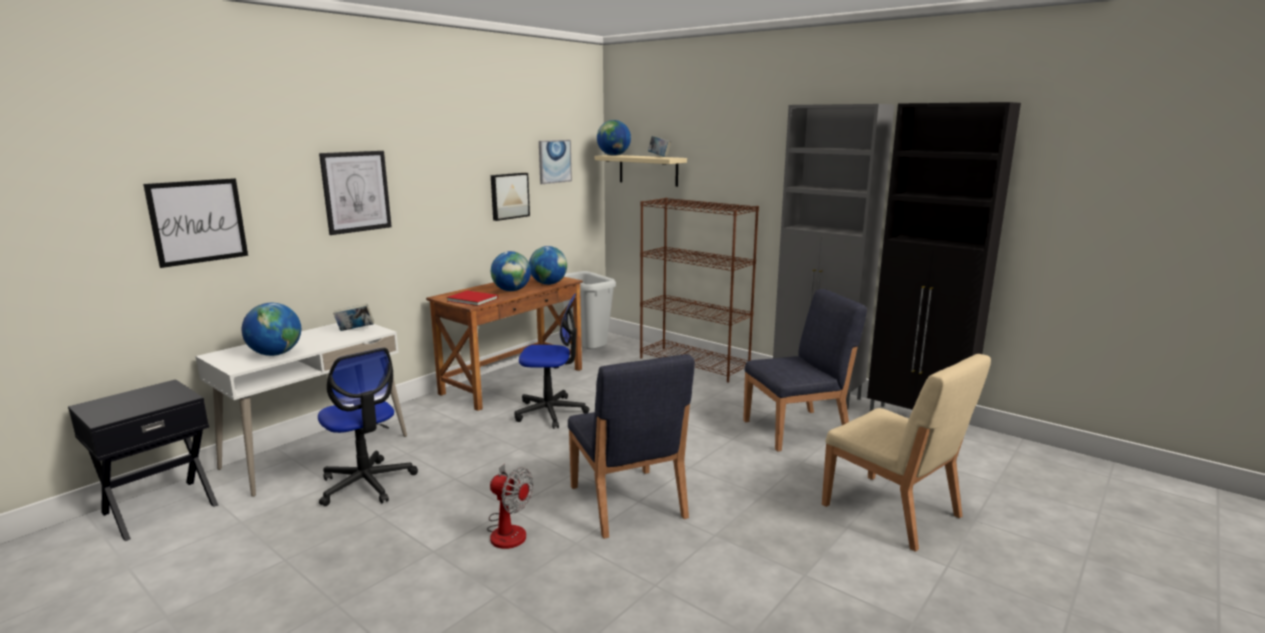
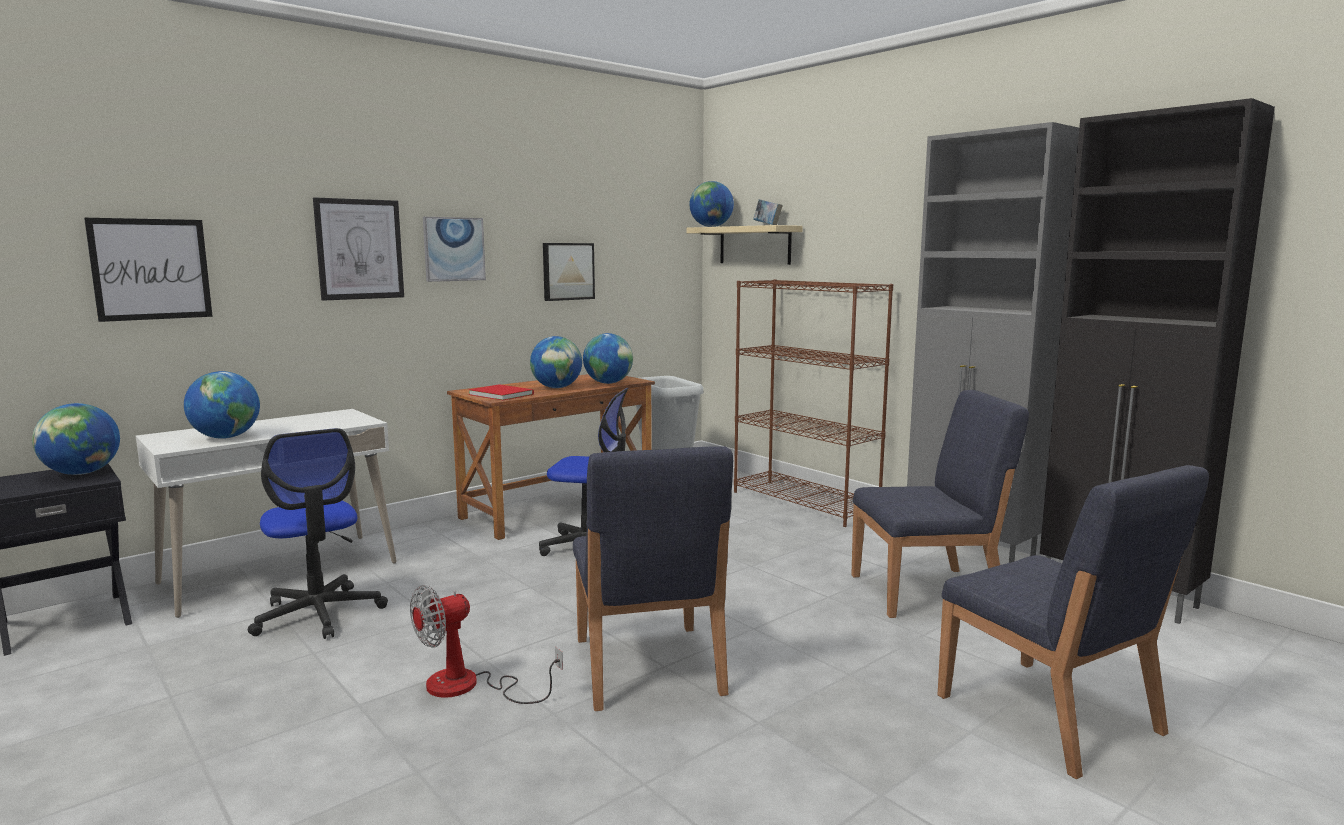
camera: 10 degrees right, 5 degrees down
(164, 392) = (82, 473): none -> globe
(355, 330) = (339, 419): book -> none
(508, 529) = (469, 686): fan -> fan turned 105 degrees clockwise
(554, 161) = (632, 232): picture -> picture (454, 249)
(892, 511) = (1049, 715): beige chair -> blue chair

